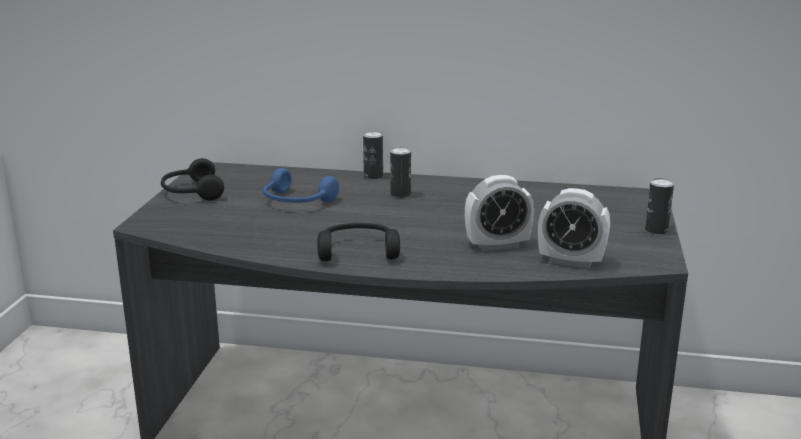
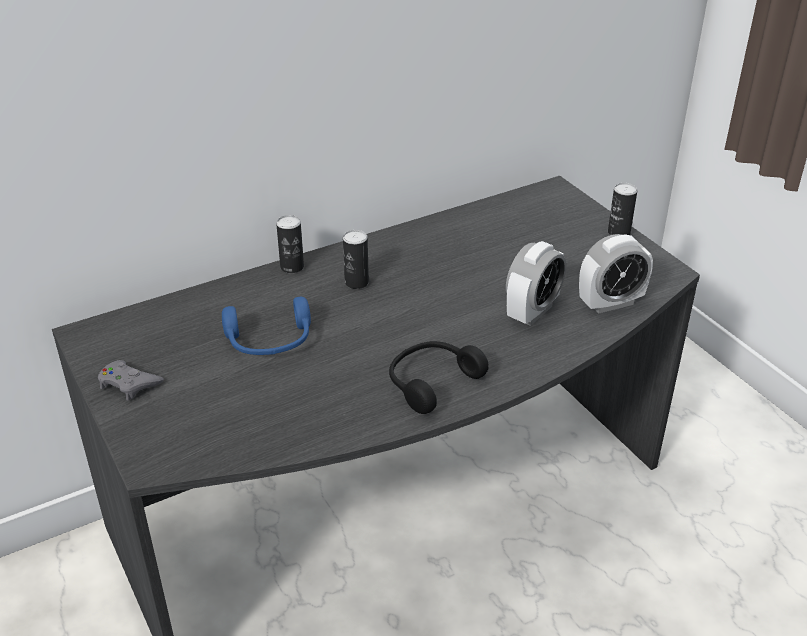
camera: 40 degrees left, 15 degrees up
(191, 192) = (129, 384): black headphones -> grey game controller

